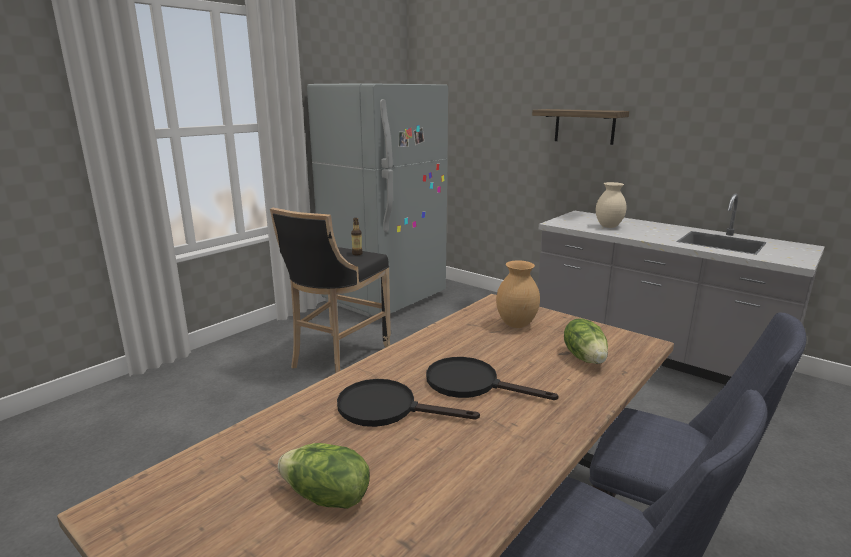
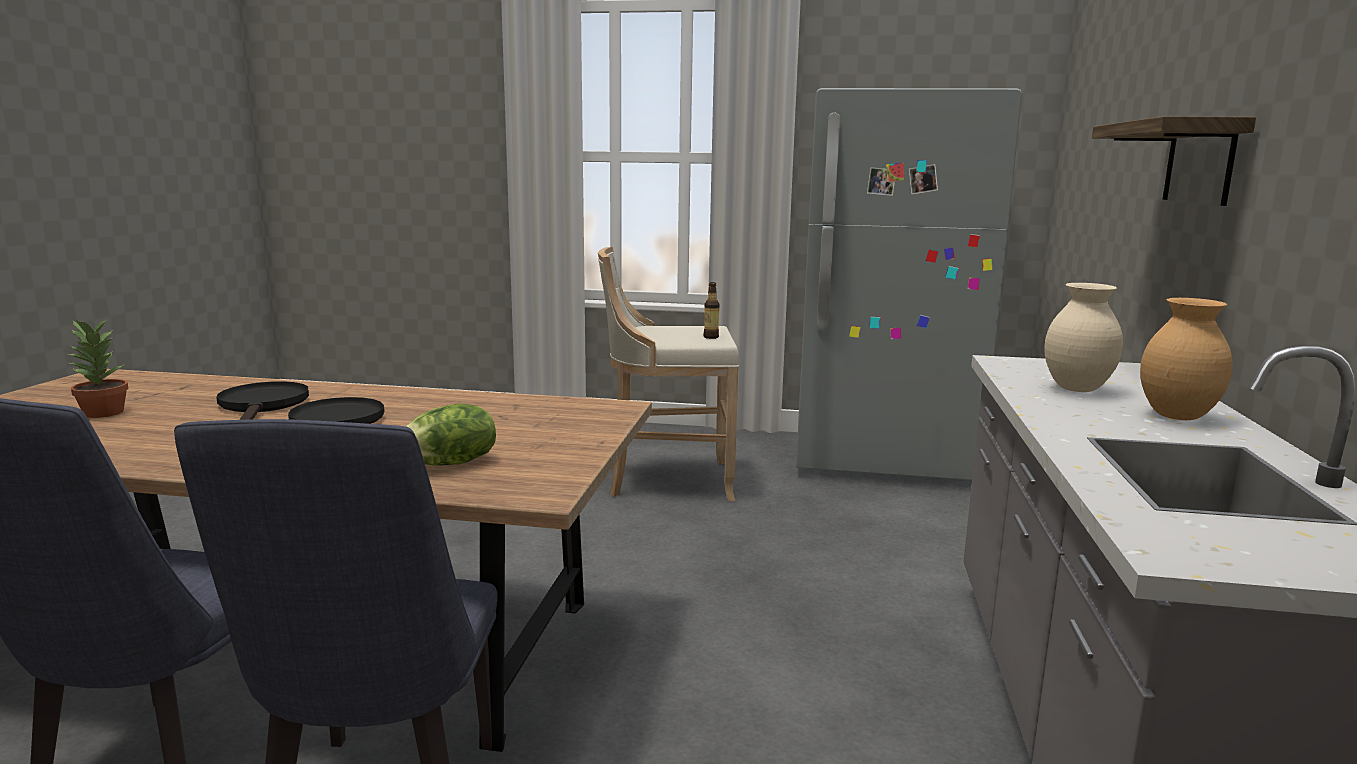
camera: 60 degrees right, 5 degrees down
(326, 497) = (102, 413): lettuce -> potted plant
(337, 358) = (666, 480): black stool -> beige stool
(517, 324) = (539, 423): brown vase -> brown vase (1178, 417)

